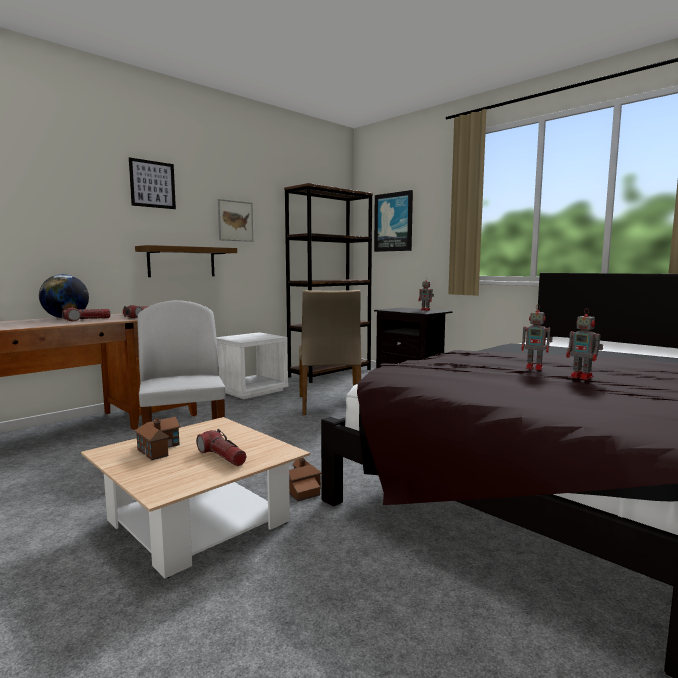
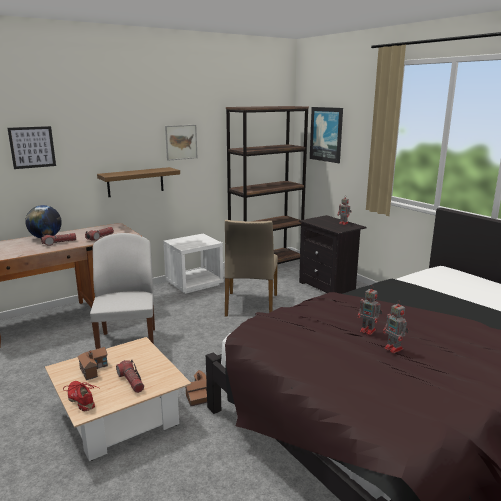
camera: 10 degrees right, 10 degrees up
(152, 184) = (109, 121): picture -> picture (32, 147)
(152, 480) = (82, 399): none -> red shoe

